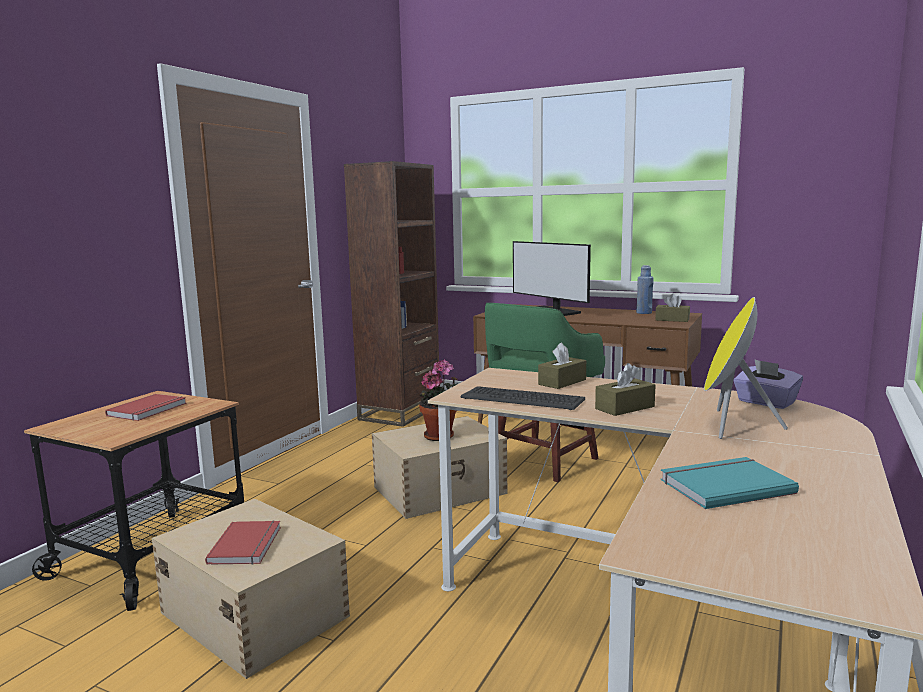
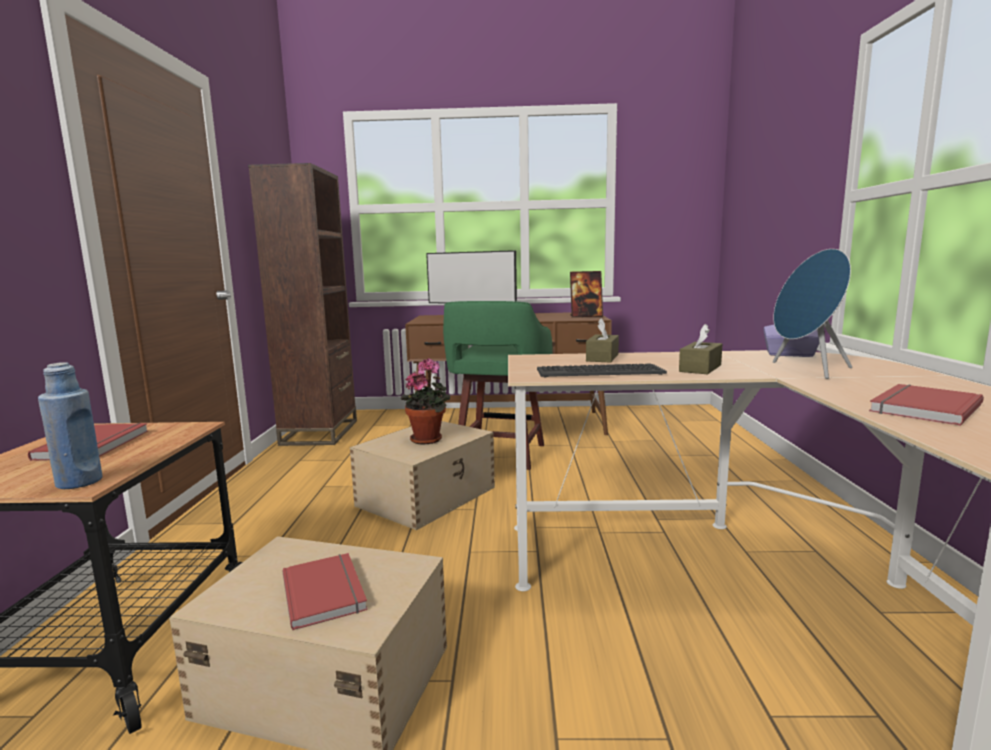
camera: 25 degrees left, 0 degrees up
(644, 313) = (553, 314): blue bottle -> blue bottle (79, 482)
(672, 320) = (586, 316): brown tissue box -> picture frame
(724, 485) = (921, 408): turquoise book -> red book
(730, 425) = (807, 370): yellow speaker -> blue speaker

